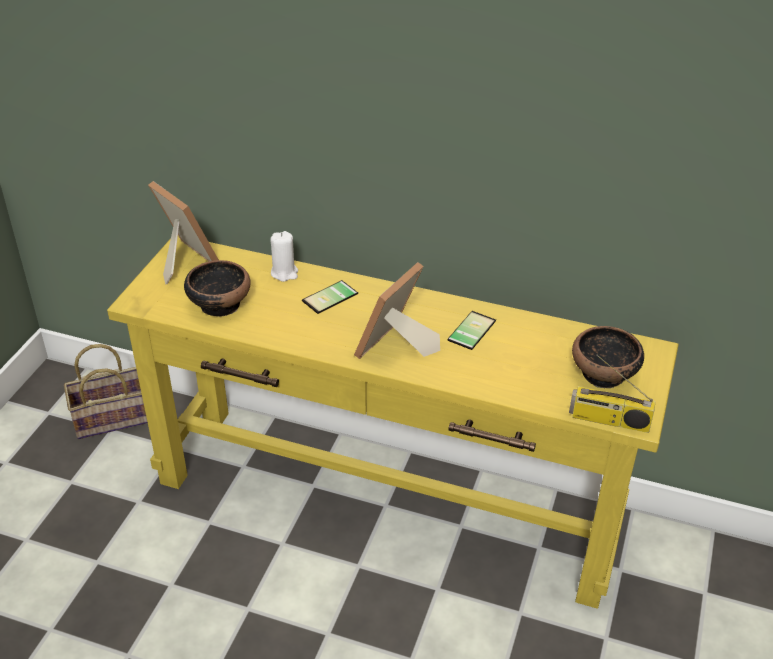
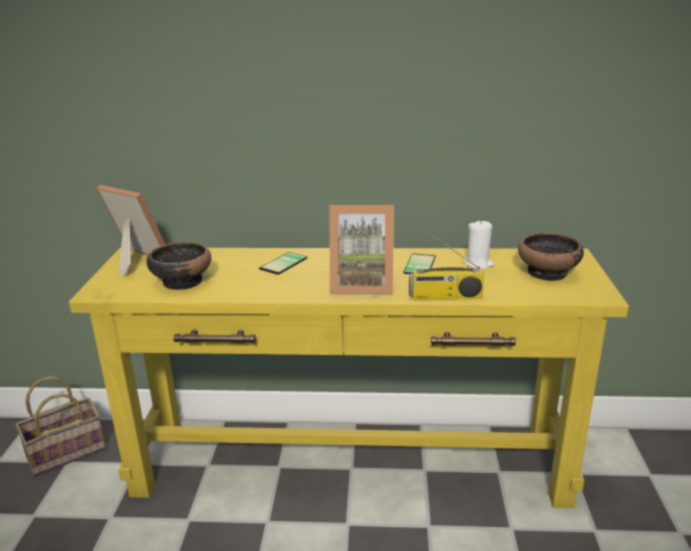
camera: 15 degrees left, 15 degrees down
(284, 273) = (234, 255): white candle -> white candle (478, 264)
(395, 349) = (361, 285): picture frame -> picture frame turned 105 degrees counterclockwise
(608, 420) = (577, 298): radio -> radio (445, 297)

